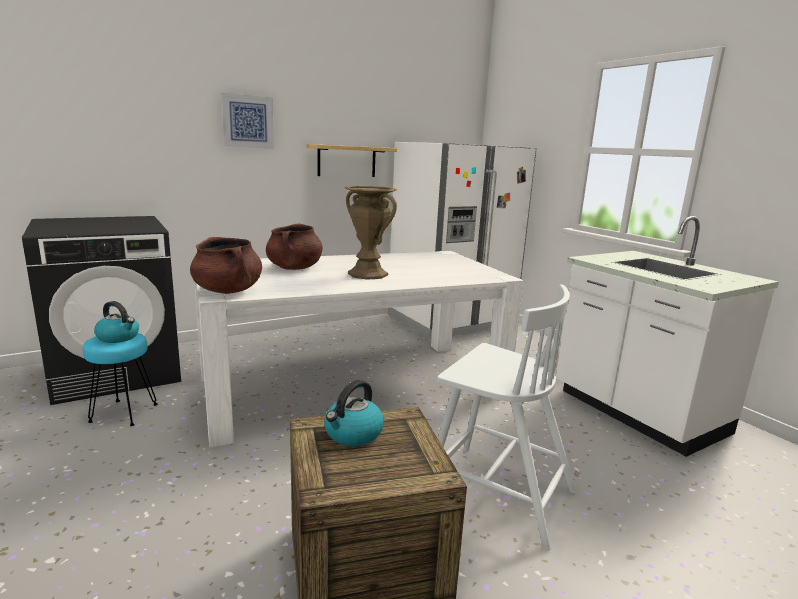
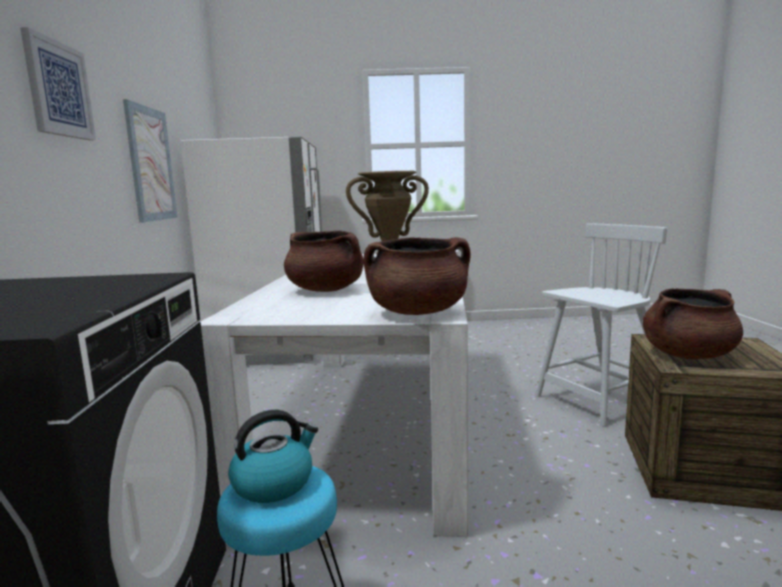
camera: 60 degrees left, 5 degrees down
(347, 161) = (151, 164): shelf -> picture
(353, 434) = (688, 355): kettle -> brown cooking pot
(637, 413) = (509, 335): white counter -> none

